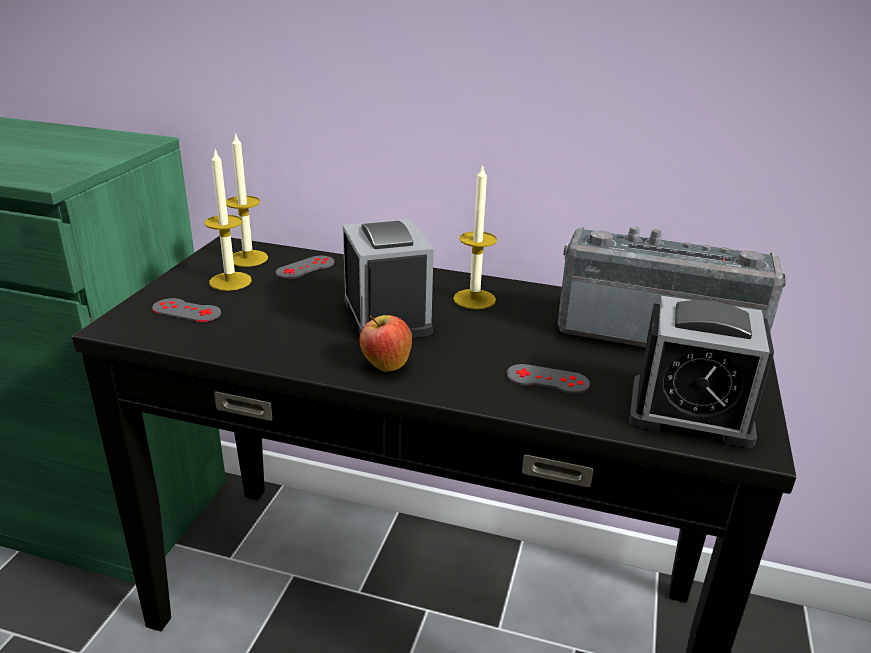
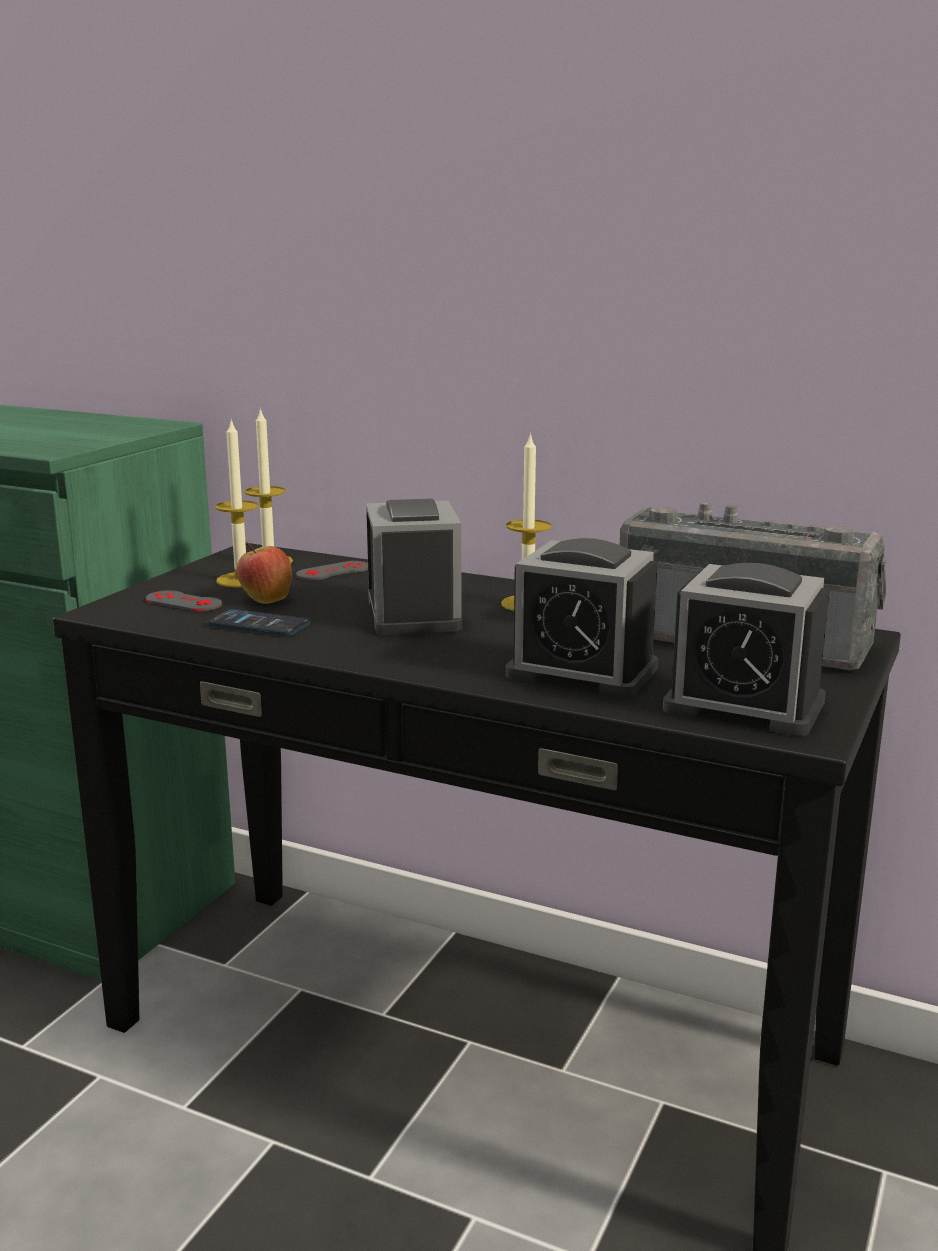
camera: 10 degrees right, 10 degrees down
(260, 336) = (259, 625): none -> phone
(385, 365) = (394, 653): apple -> apple (265, 600)
(547, 379) = (582, 672): grey game controller -> alarm clock

